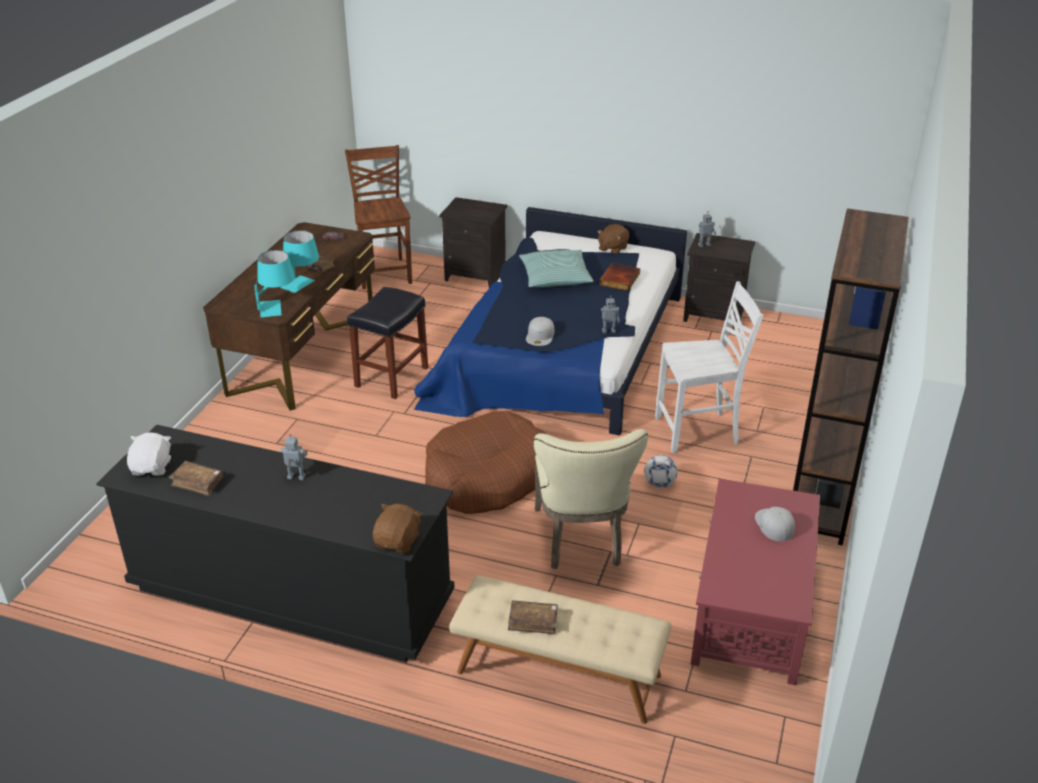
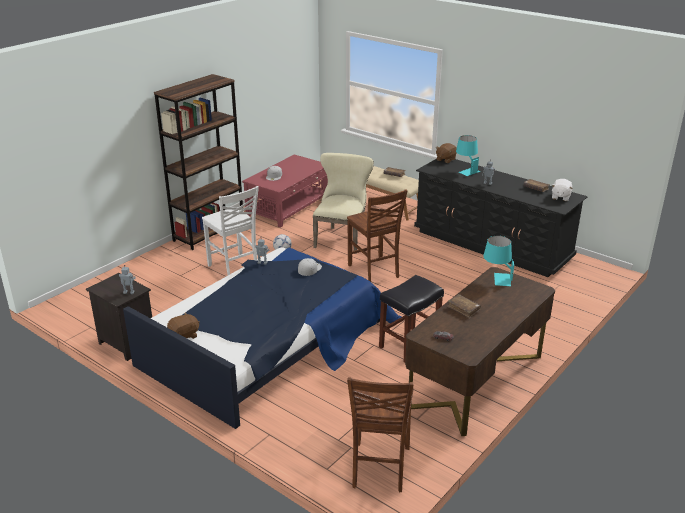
camera: 160 degrees left, 5 degrees down
(302, 285) = (476, 294): turquoise table lamp -> turquoise table lamp (466, 170)
(476, 275) = (286, 439): black nightstand -> none
(486, 477) = (374, 271): brown dog bed -> brown chair
(555, 277) = (260, 313): pillow -> none
(618, 279) = (213, 301): book -> none
(698, 432) = (234, 270): white chair -> white chair turned 135 degrees counterclockwise

